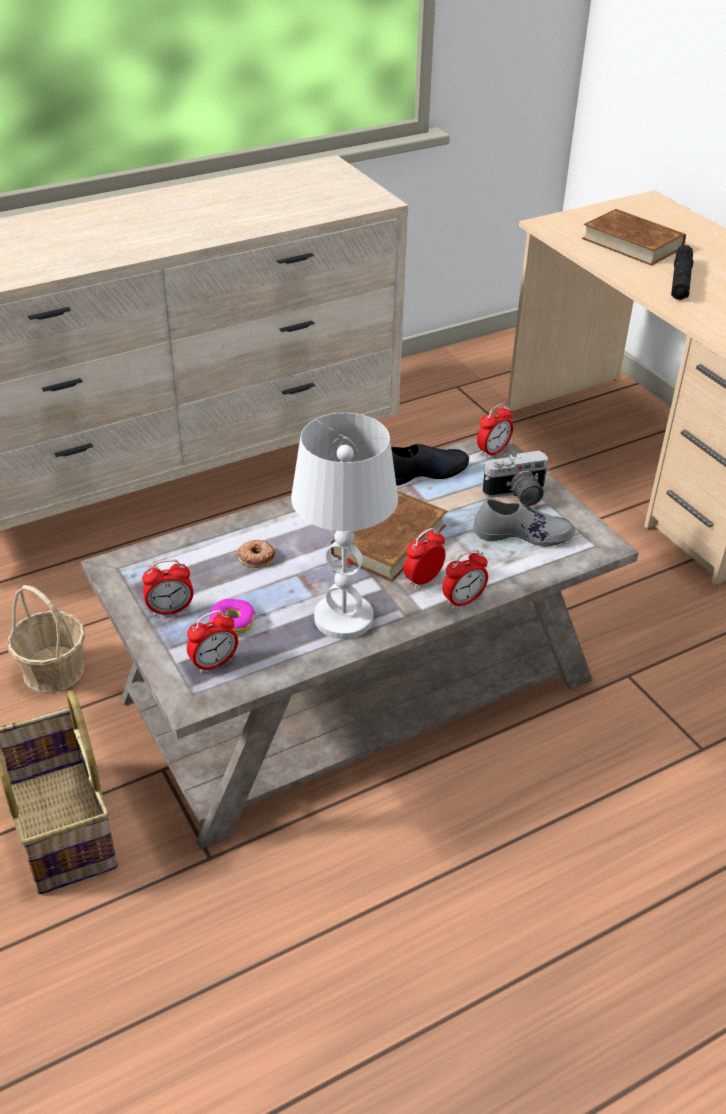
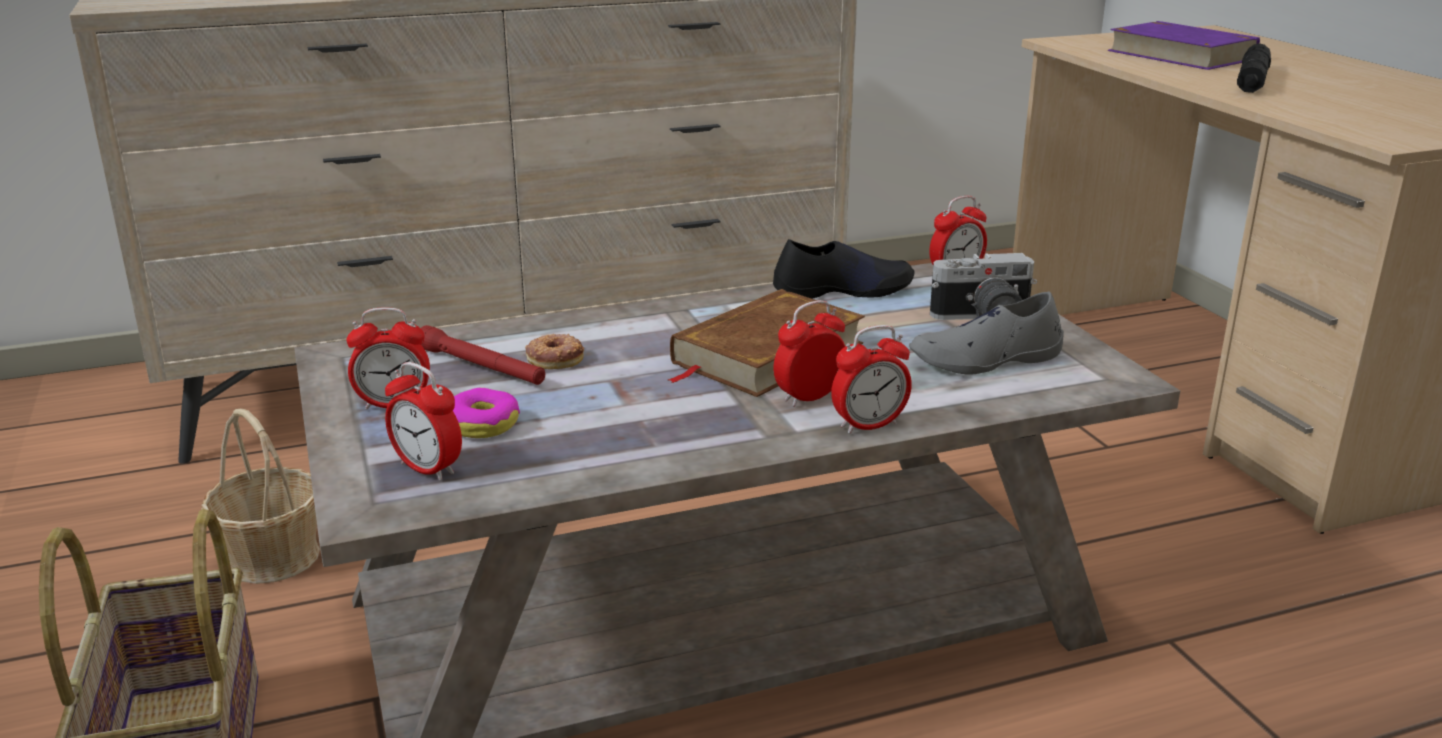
camera: 10 degrees right, 15 degrees down
(212, 570) = (481, 367): none -> red flashlight
(214, 663) = (427, 469): alarm clock -> alarm clock turned 60 degrees clockwise
(343, 618) = (662, 432): white table lamp -> none
(522, 534) = (985, 359): grey shoe -> grey shoe turned 150 degrees clockwise
(632, 243) = (1180, 55): brown book -> purple book

